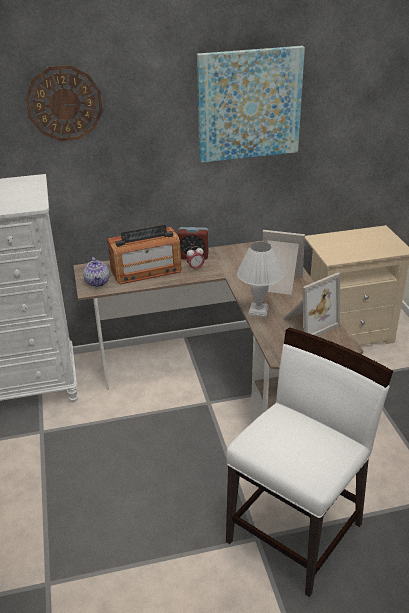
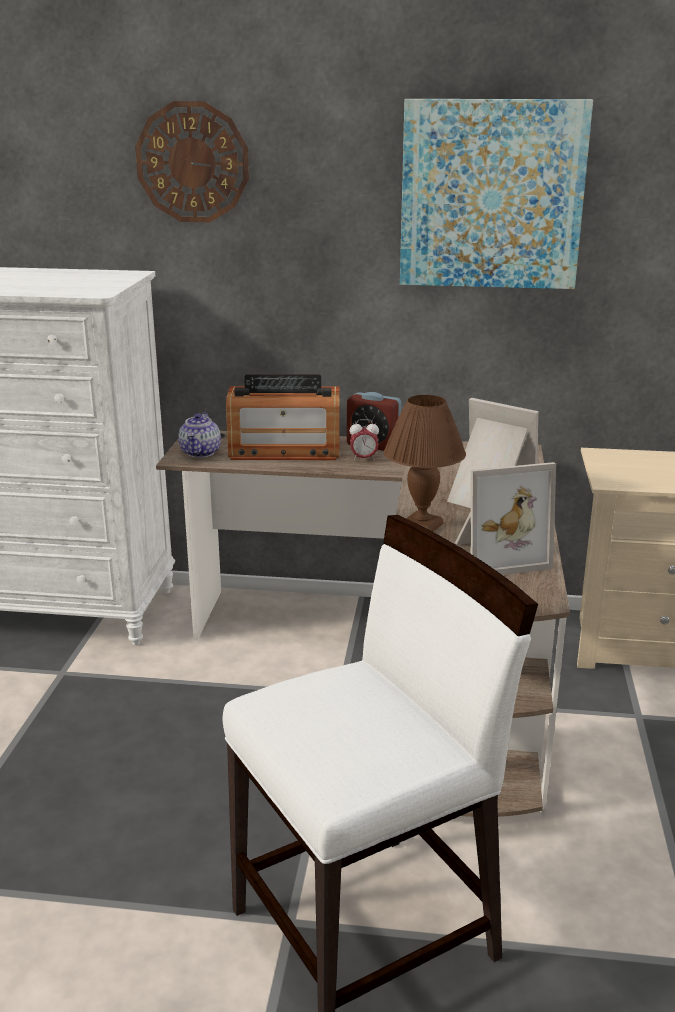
camera: 20 degrees right, 10 degrees down
(258, 310) = (421, 525): white table lamp -> brown table lamp

